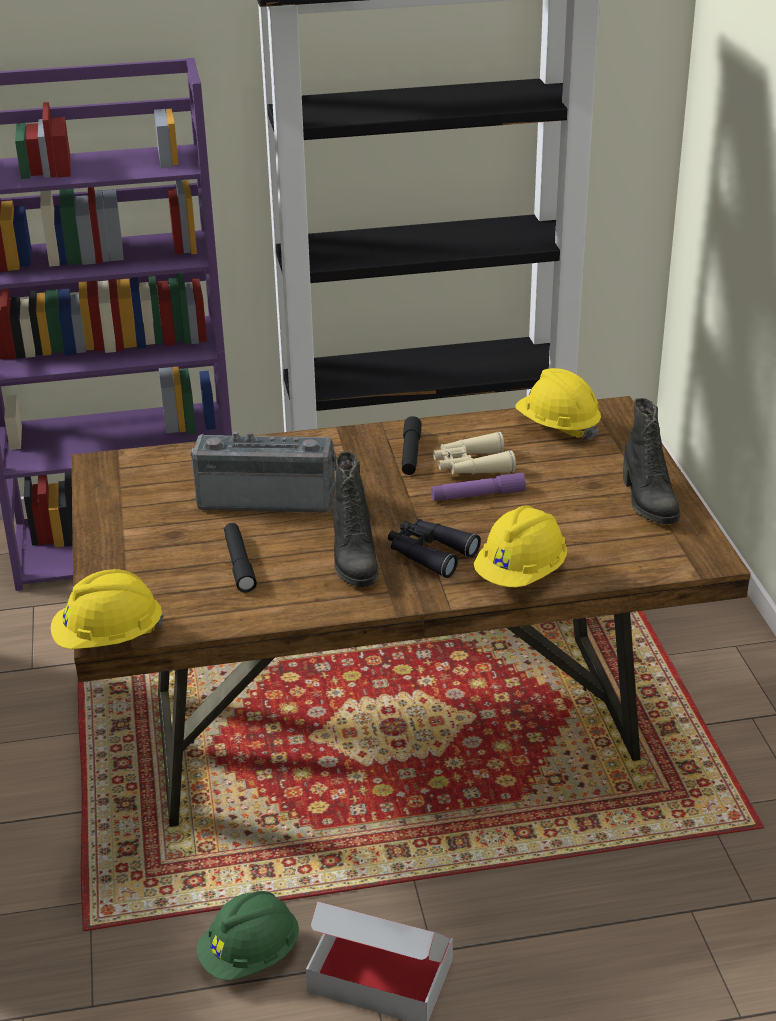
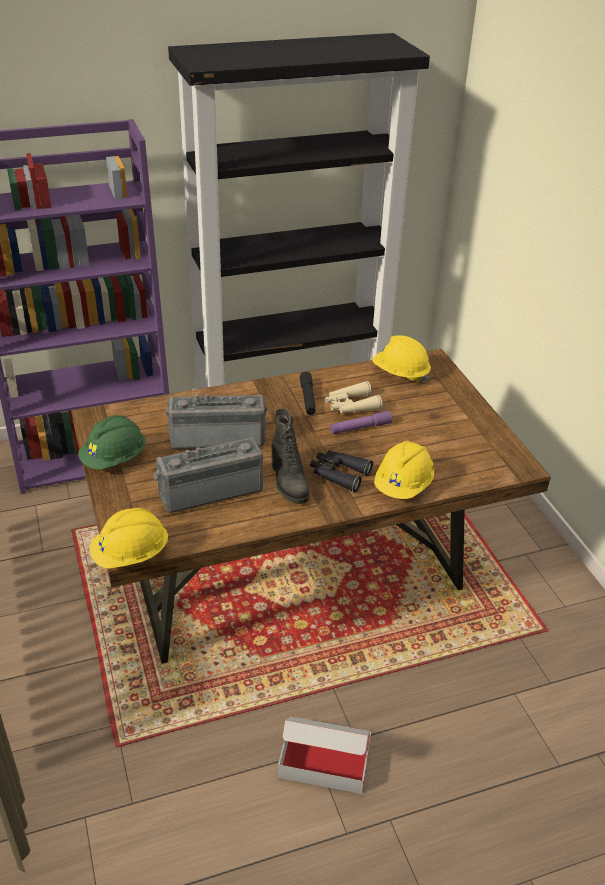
camera: 10 degrees left, 5 degrees up
(239, 564) = (210, 490): black flashlight -> radio
(250, 955) = (234, 754): green hard hat -> green hard hat (114, 459)
(647, 501) = (472, 426): black boot -> none

